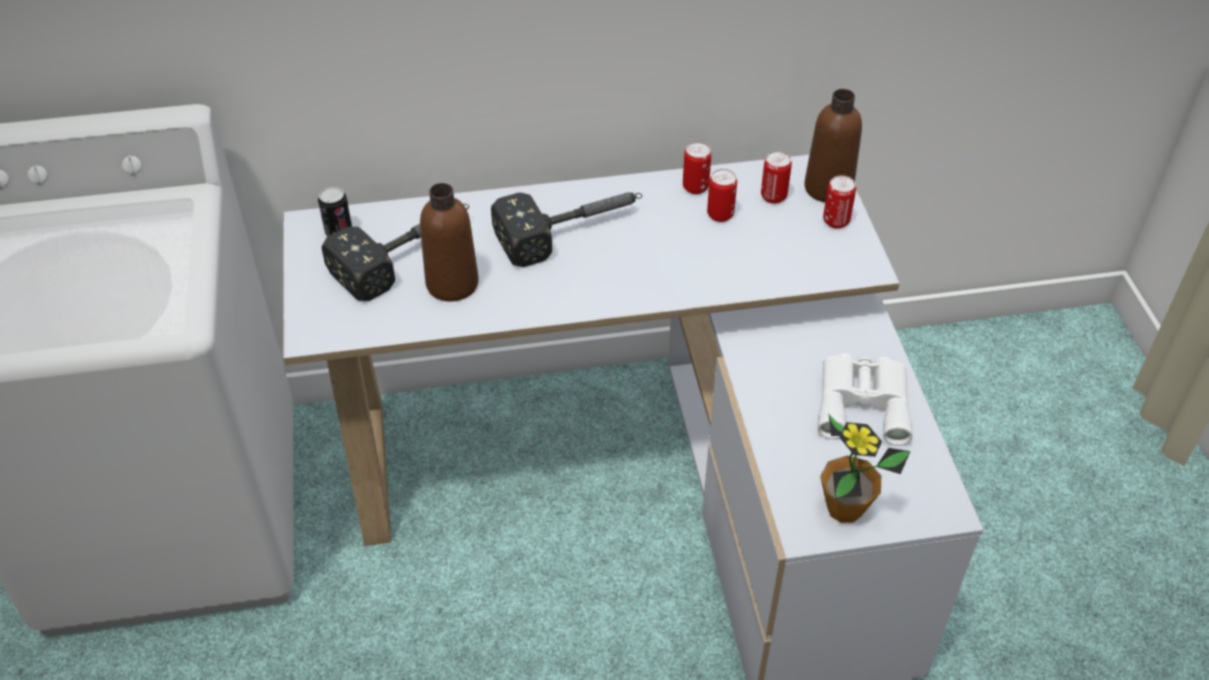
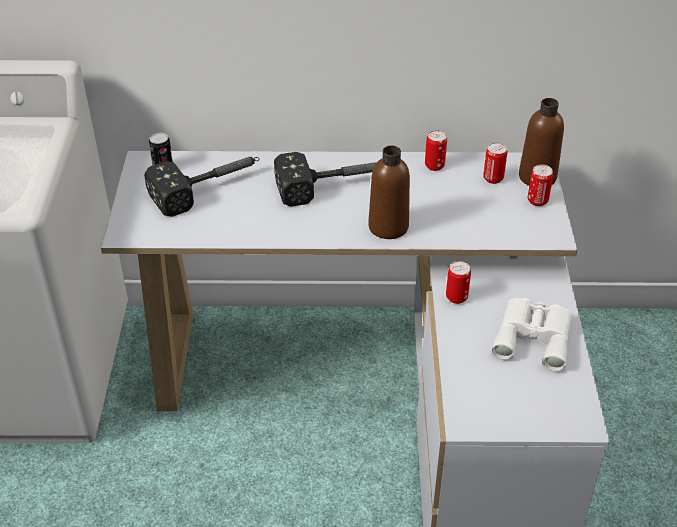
camera: 10 degrees right, 5 degrees down
(452, 284) = (235, 212): brown bottle -> brown bottle (388, 227)
(720, 215) = (448, 187): can -> can (456, 297)
(844, 509) = (500, 411): potted plant -> none

